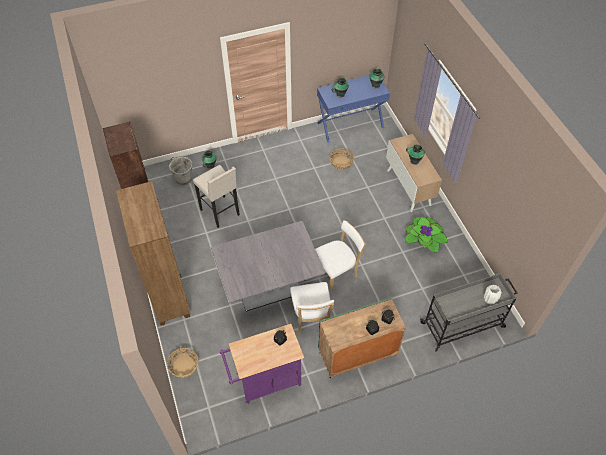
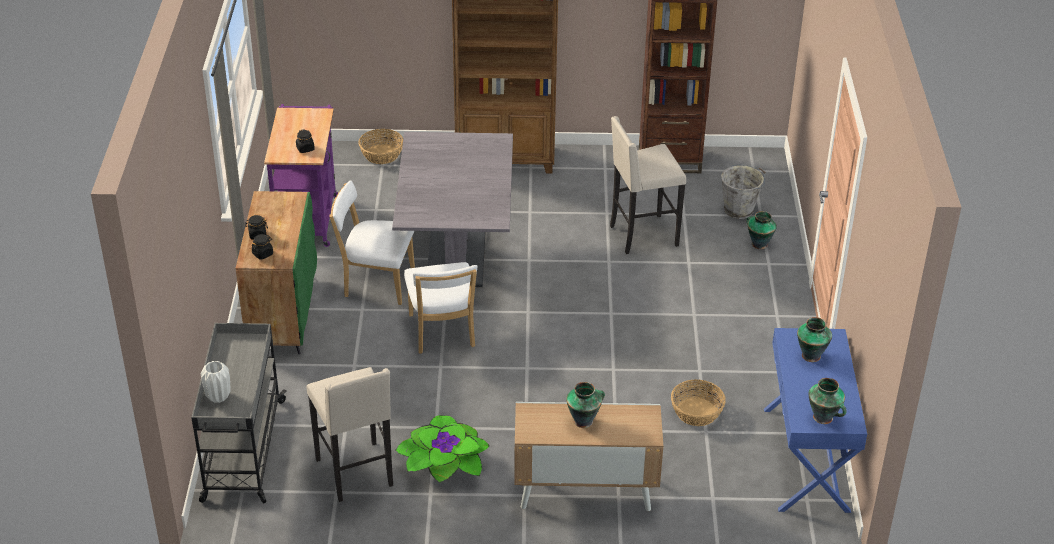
camera: 110 degrees right, 15 degrees down
(448, 271) = (356, 473): none -> beige stool

